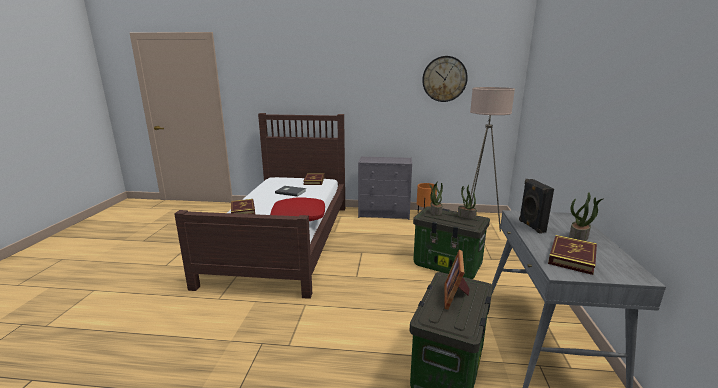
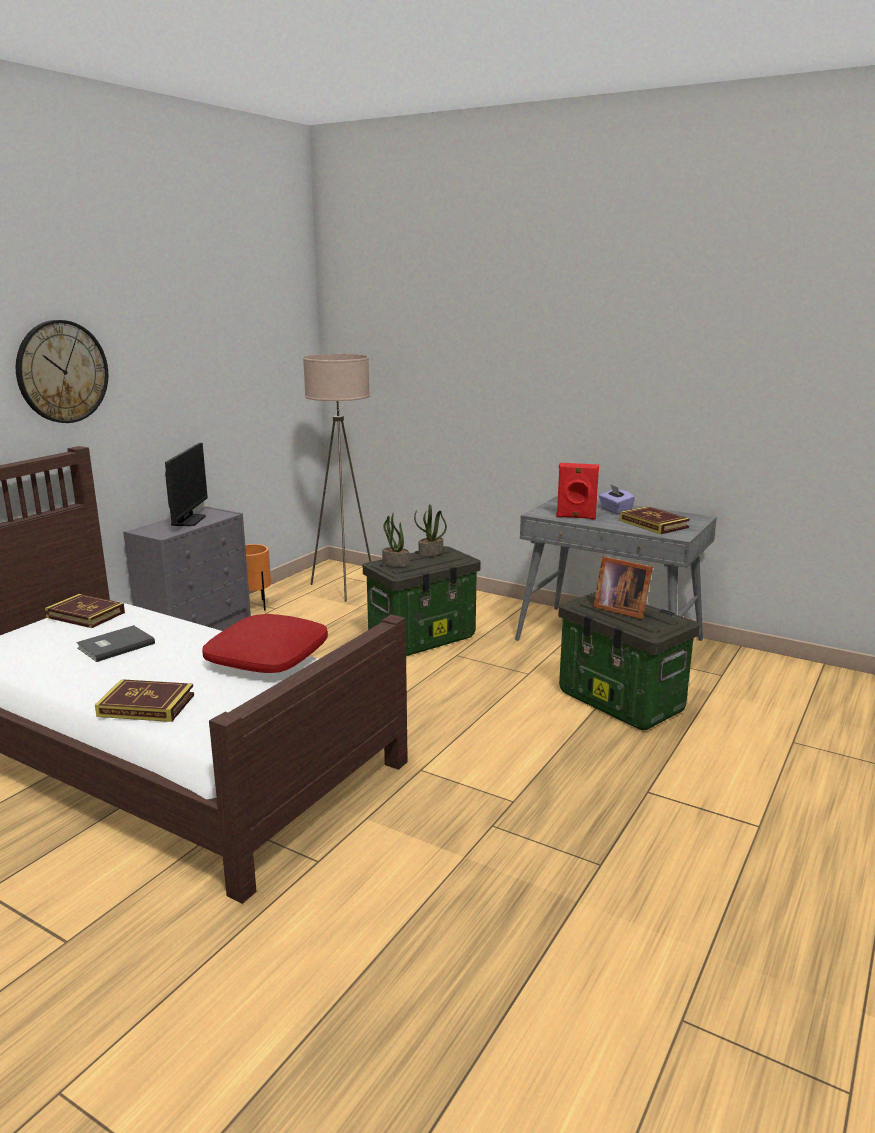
camera: 65 degrees left, 0 degrees up
(388, 159) = (188, 520): none -> monitor
(444, 79) = (228, 347): wall clock -> wall clock (62, 372)
(531, 226) = (576, 517): black speaker -> red speaker
(579, 237) = (615, 510): potted plant -> purple tissue box

